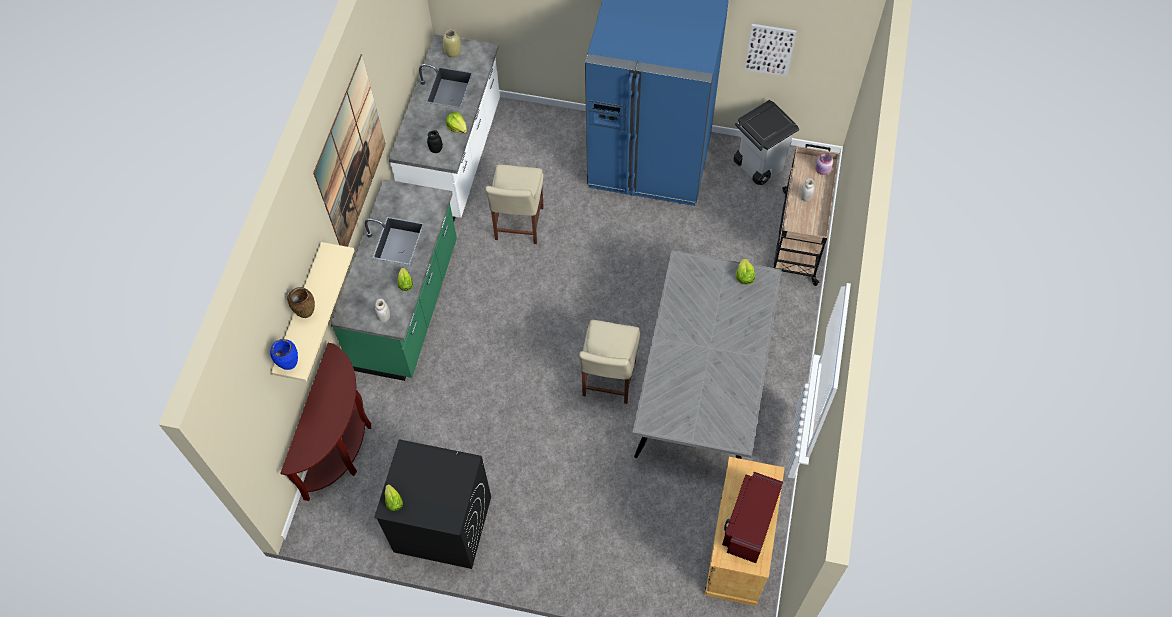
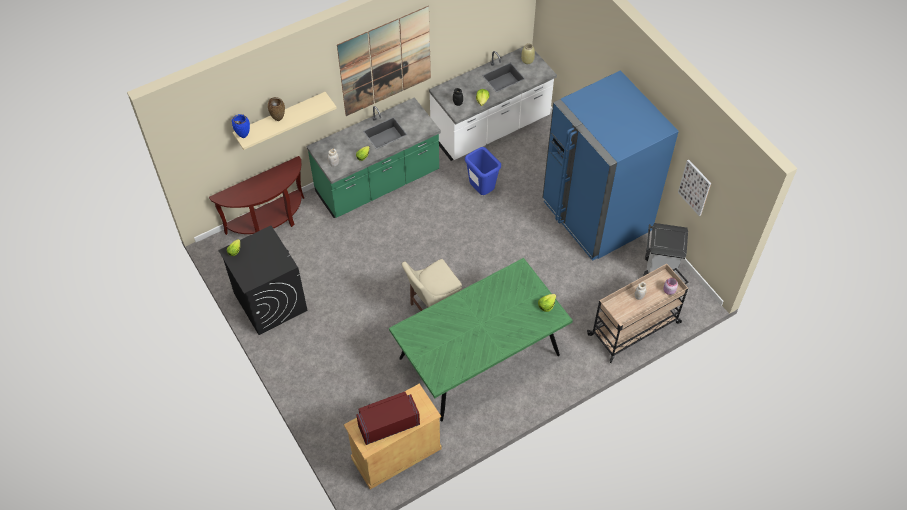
camera: 45 degrees right, 5 degrees down
(518, 226) = (481, 190): beige chair -> blue trash can
(703, 387) = (479, 357): grey dining table -> green dining table

